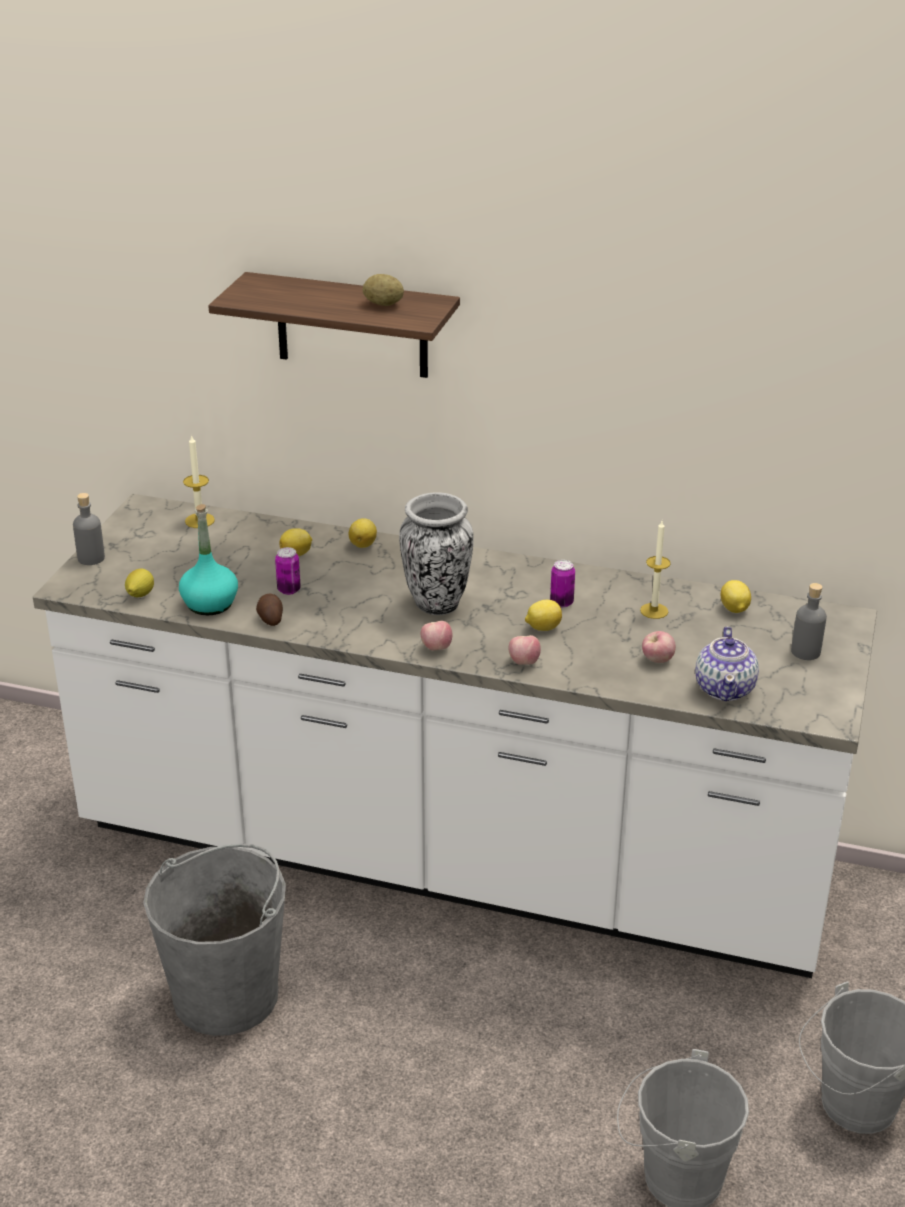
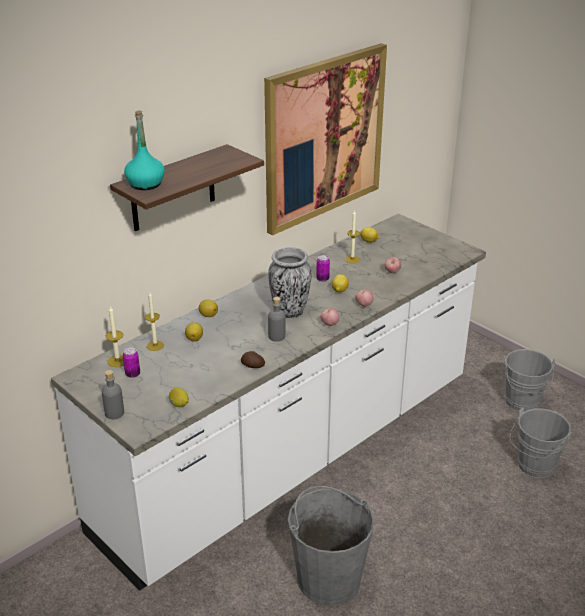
camera: 60 degrees left, 0 degrees up
(210, 604) = (216, 382): turquoise bottle -> turquoise bottle (146, 184)
(255, 533) = (155, 345): none -> candle
(289, 590) = (229, 352): can -> can (132, 374)
(383, 304) = (212, 162): potato -> none
(686, 374) = (324, 137): none -> picture
(725, 688) = (427, 264): teapot -> none
(805, 652) = (415, 238): grey bottle -> grey bottle (277, 336)

